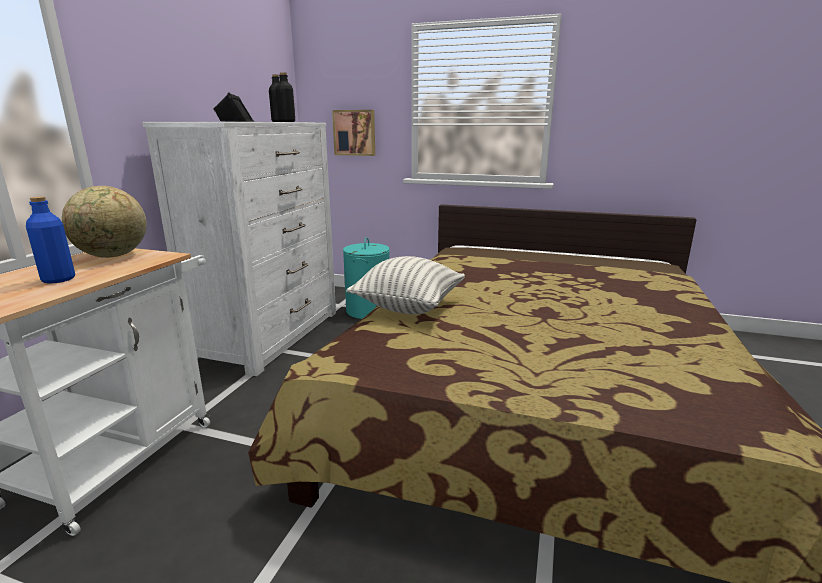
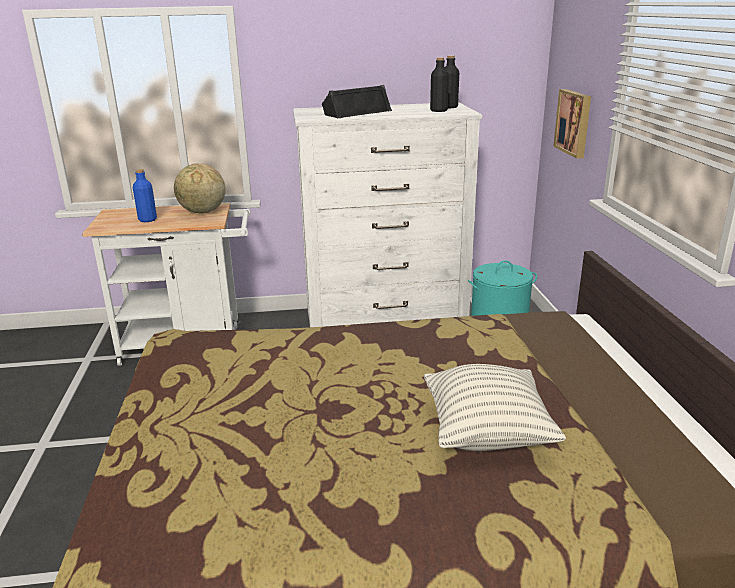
camera: 65 degrees right, 5 degrees up
(408, 307) = (297, 337): pillow -> pillow (487, 433)

